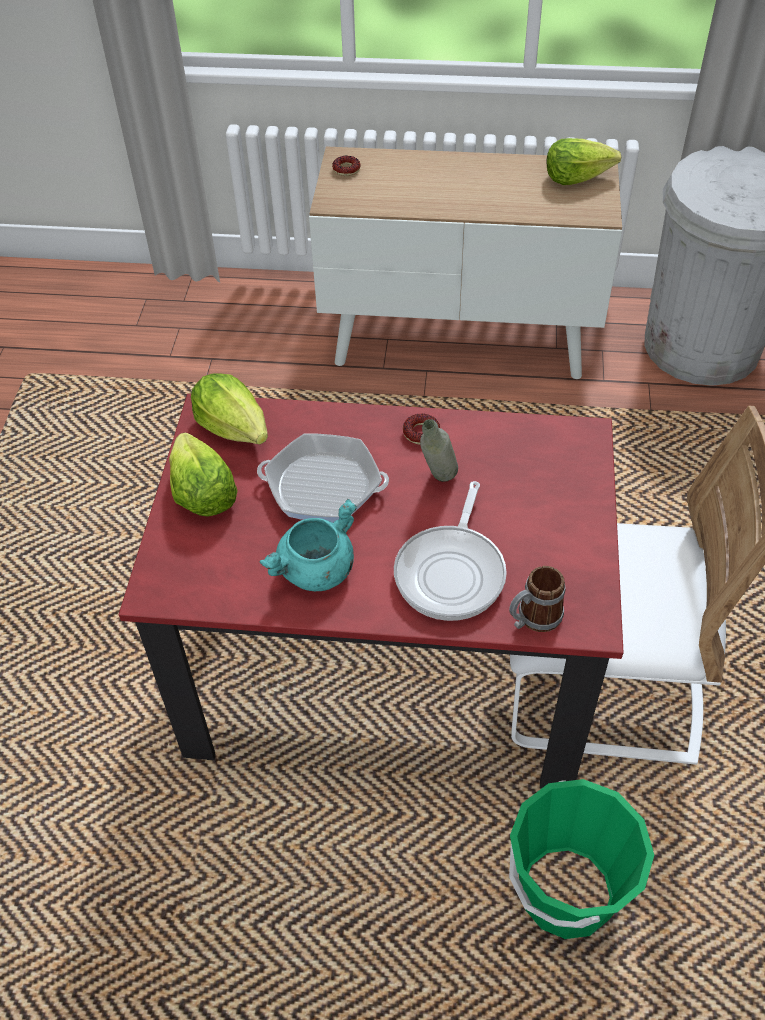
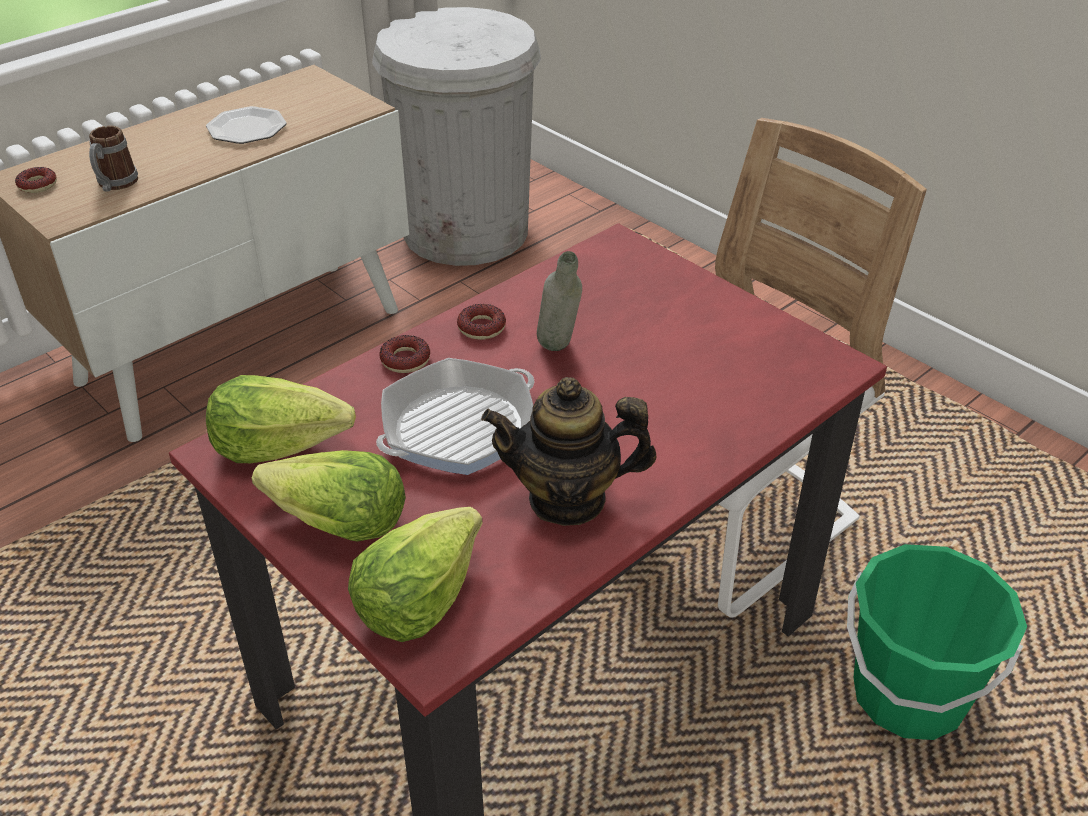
camera: 50 degrees left, 10 degrees down
(315, 572) = (567, 499): turquoise cooking pot -> teapot
(354, 423) = (405, 360): none -> donut
(452, 572) = (681, 408): frying pan -> none
(506, 192) = (247, 129): none -> plate
(533, 619) = (795, 392): mug -> mug (115, 185)
(577, 177) = (298, 91): lettuce -> lettuce (418, 597)

